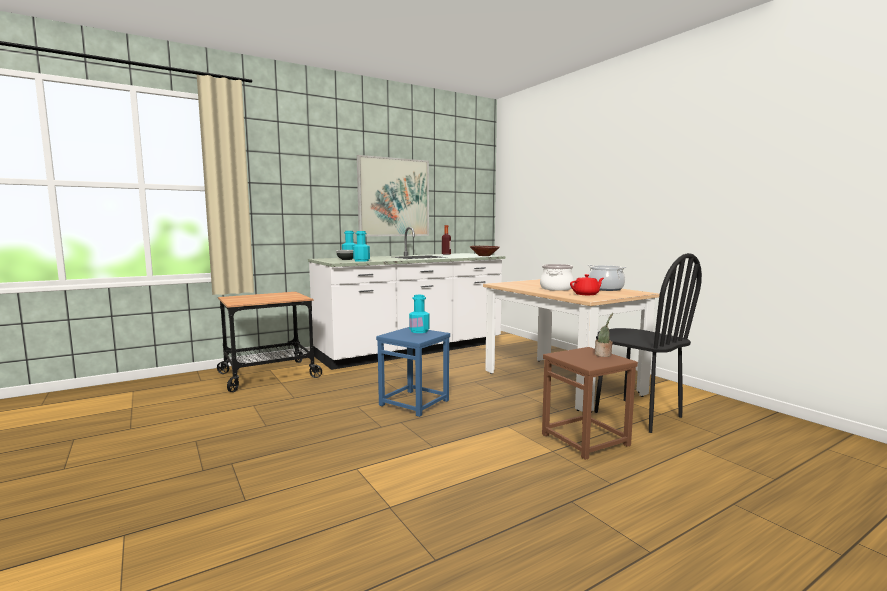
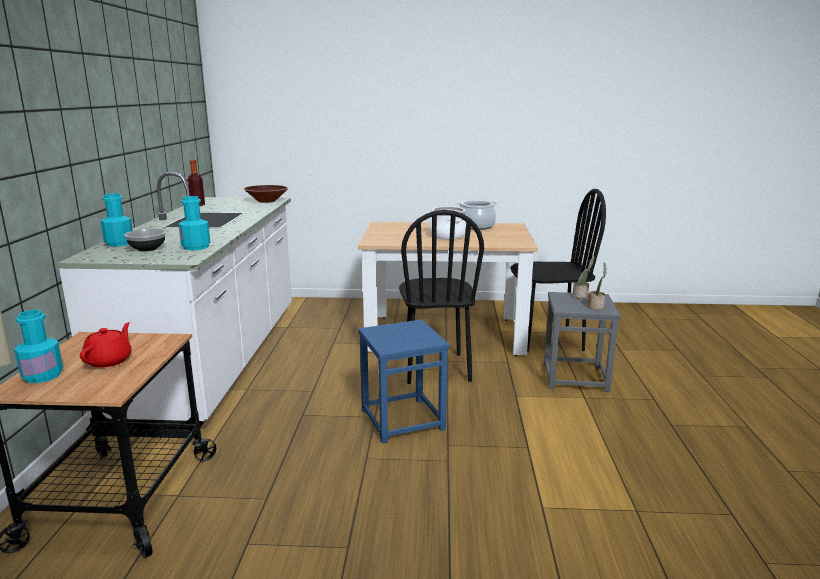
camera: 55 degrees left, 10 degrees up
(393, 197) = (125, 121): picture -> none
(419, 331) = (392, 329): turquoise bottle -> turquoise bottle (43, 376)
(501, 393) = (436, 368): none -> black chair
(585, 439) = (575, 377): brown stool -> grey stool
(586, 294) = (497, 238): red teapot -> red teapot (109, 360)
(588, 362) = (596, 306): none -> potted plant

